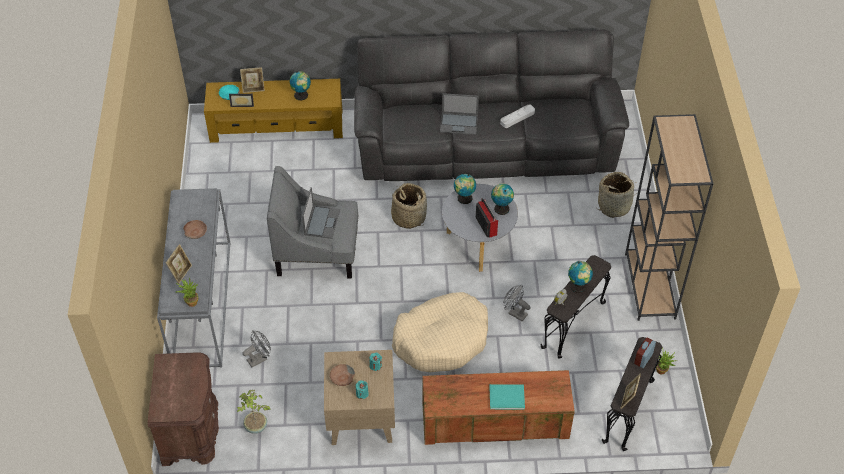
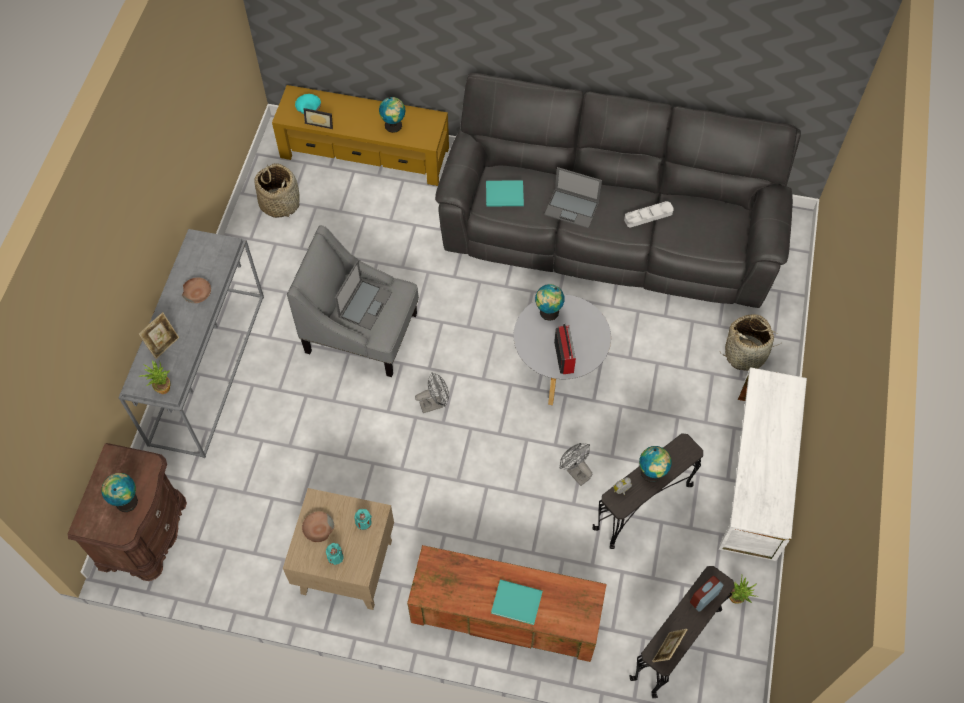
camera: 15 degrees right, 10 degrees up
(253, 89) = (339, 105): picture frame -> none
(256, 427) = (220, 547): potted plant -> none
(259, 358) = (251, 457): grey fan -> grey fan (435, 404)
(406, 124) = (505, 195): none -> turquoise book
(408, 217) = (485, 310): basket -> basket (280, 203)
(442, 339) = (475, 486): beige dog bed -> none
(501, 208) = (590, 336): globe -> globe (126, 500)
(650, 286) = (757, 476): bookcase -> white bench

